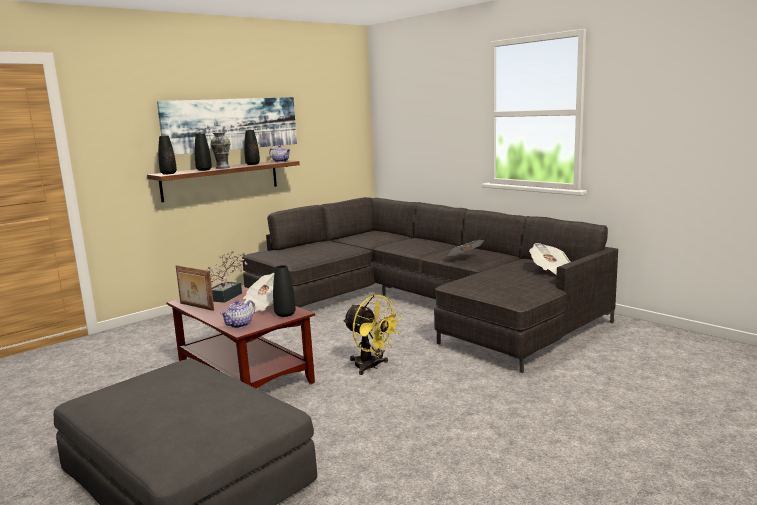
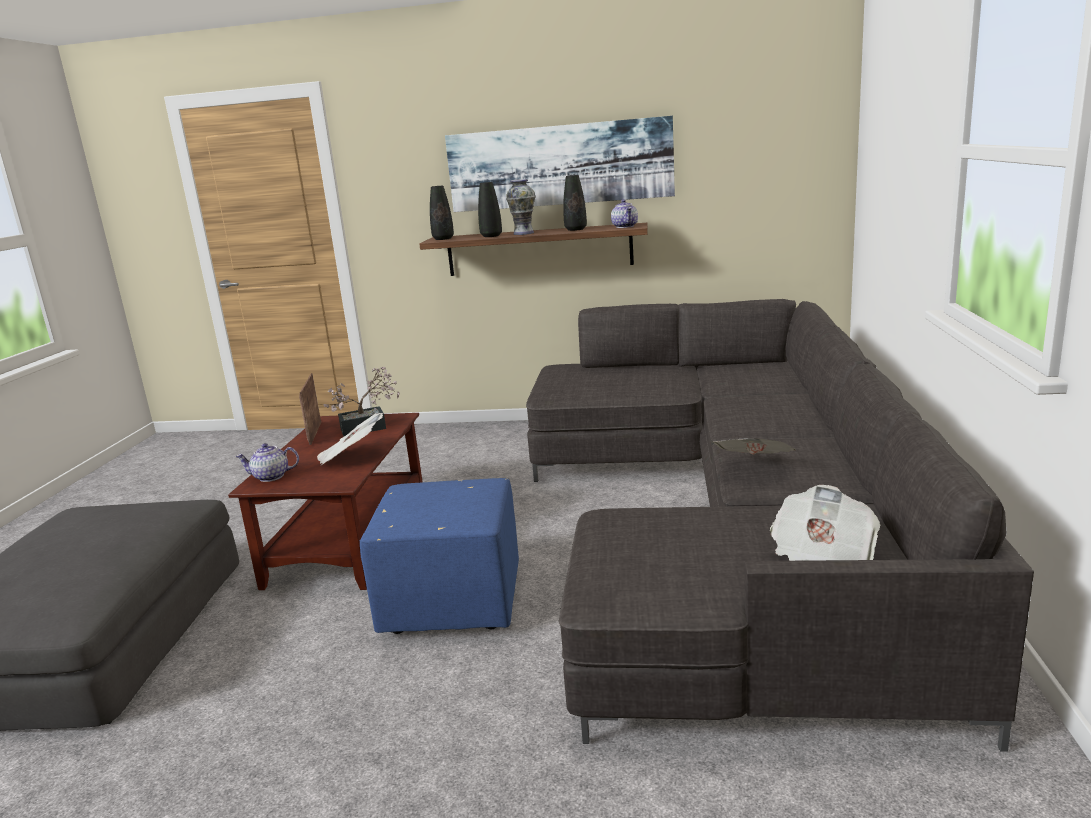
camera: 50 degrees right, 5 degrees up
(285, 314) = (330, 480): black vase -> none
(371, 367) = (453, 601): yellow fan -> blue ottoman

